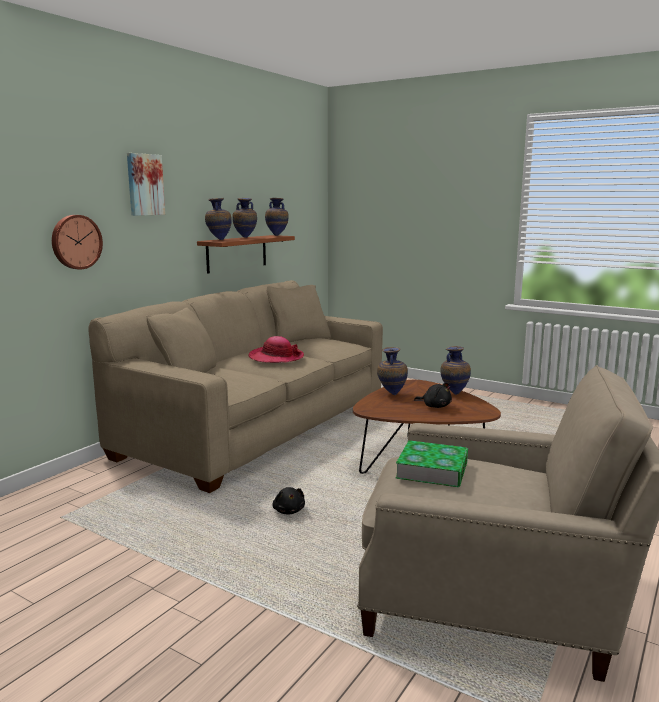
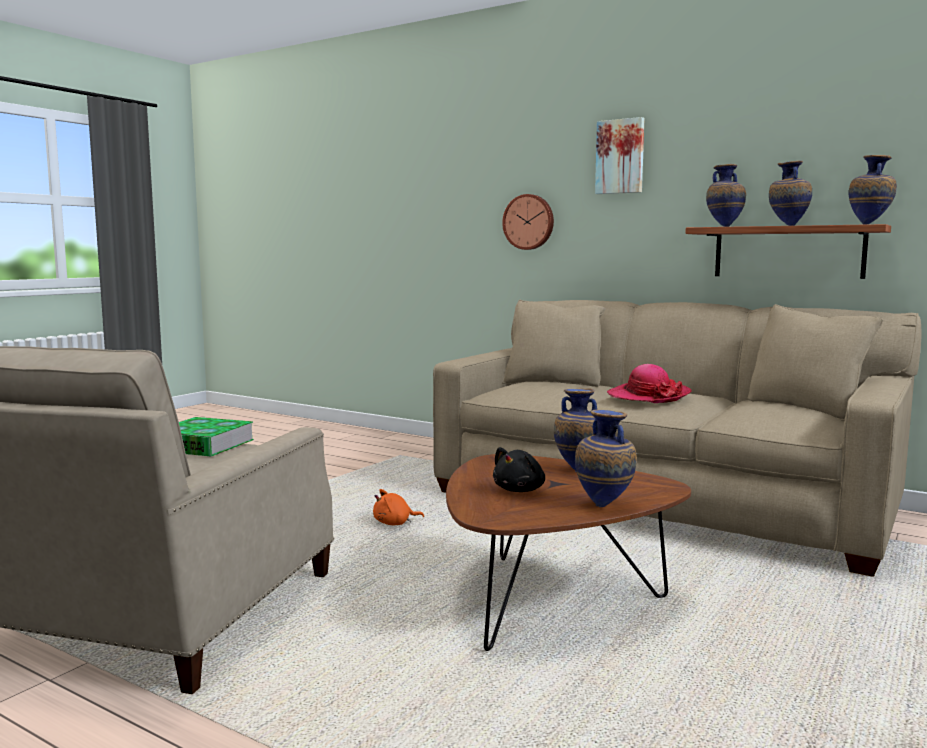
camera: 90 degrees right, 5 degrees down
(289, 511) = (395, 523): black plush toy -> orange plush toy

